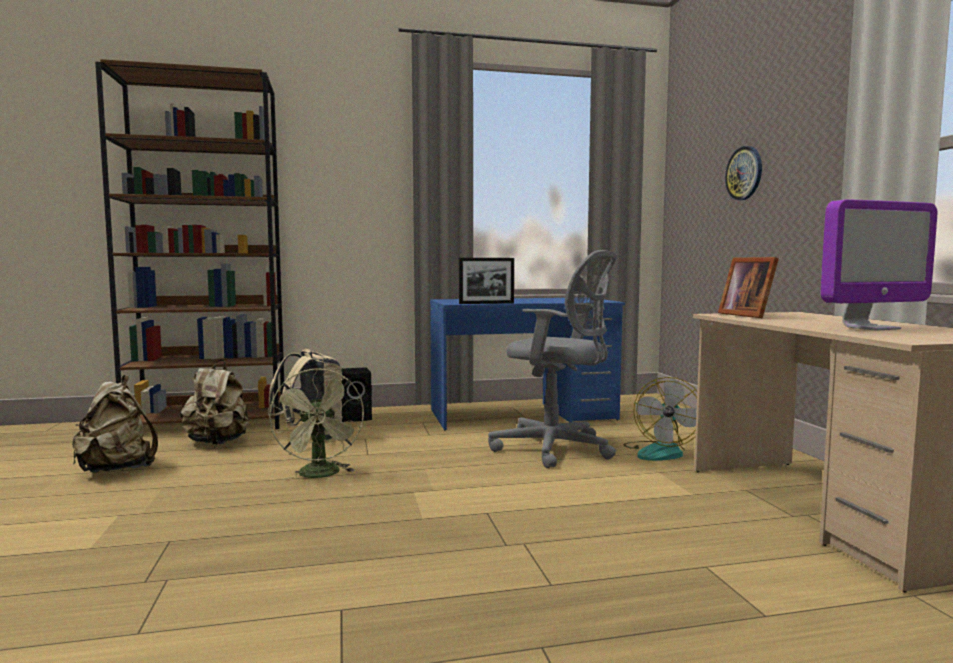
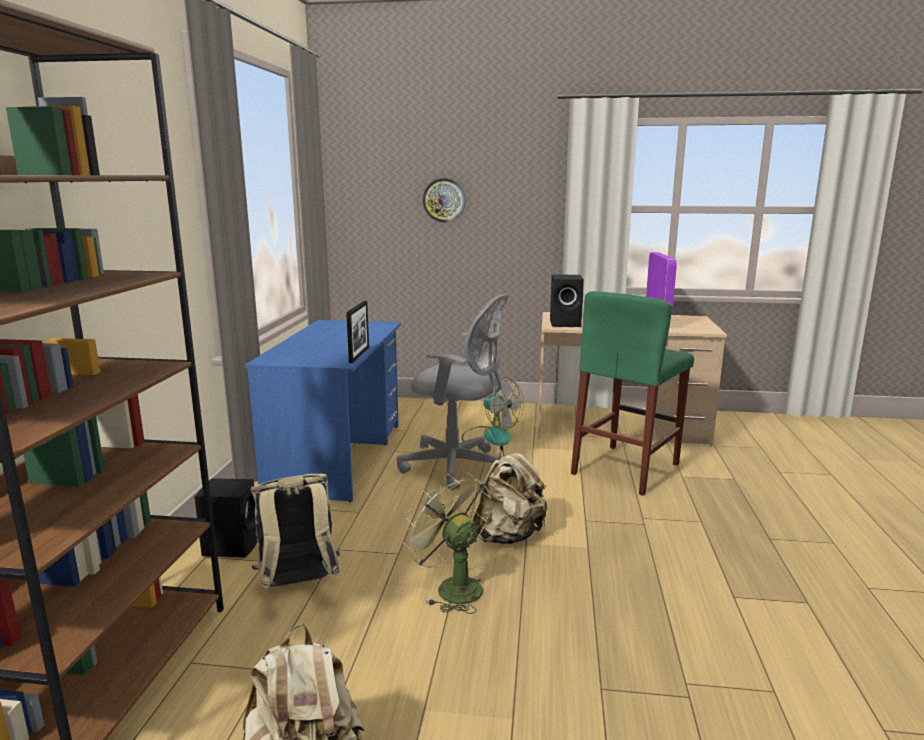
camera: 70 degrees left, 10 degrees up
(217, 443) = (245, 667): beige backpack -> beige backpack (508, 536)
(321, 475) = (451, 587): green fan -> green fan turned 135 degrees counterclockwise
(556, 449) = (457, 466): grey office chair -> grey office chair turned 60 degrees clockwise
(673, 525) = (626, 469): none -> green stool
(748, 315) = (566, 323): picture frame -> black speaker

